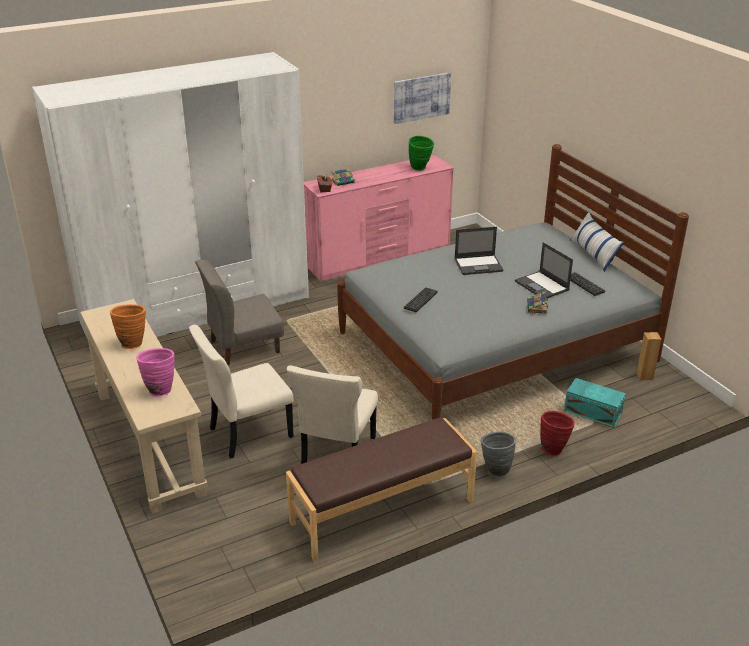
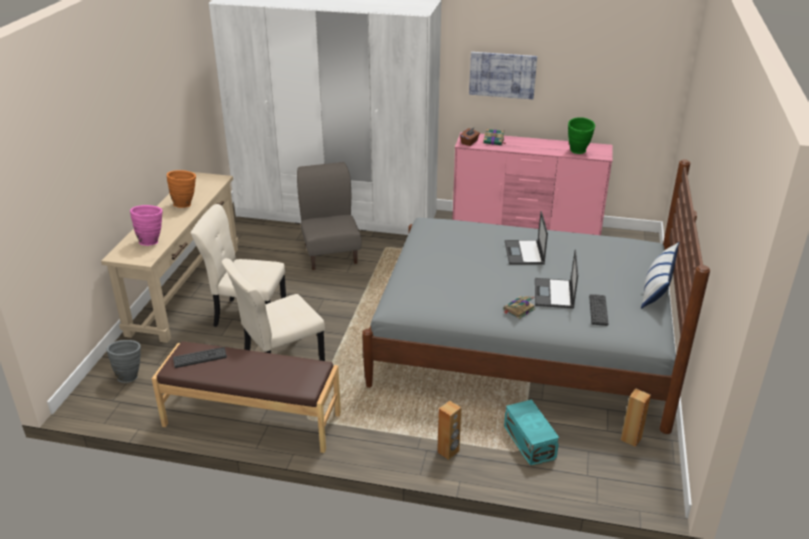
camera: 40 degrees right, 0 degrees up
(244, 346) = (331, 253): grey chair -> grey chair turned 60 degrees clockwise
(420, 300) = (429, 260): keyboard -> keyboard (200, 358)
(421, 97) = (604, 80): picture -> picture (502, 75)
(479, 265) = (524, 253): laptop -> laptop turned 60 degrees clockwise
(495, 470) = (375, 440): grey vase -> grey vase (130, 376)
(553, 449) = (448, 452): red vase -> brown speaker

